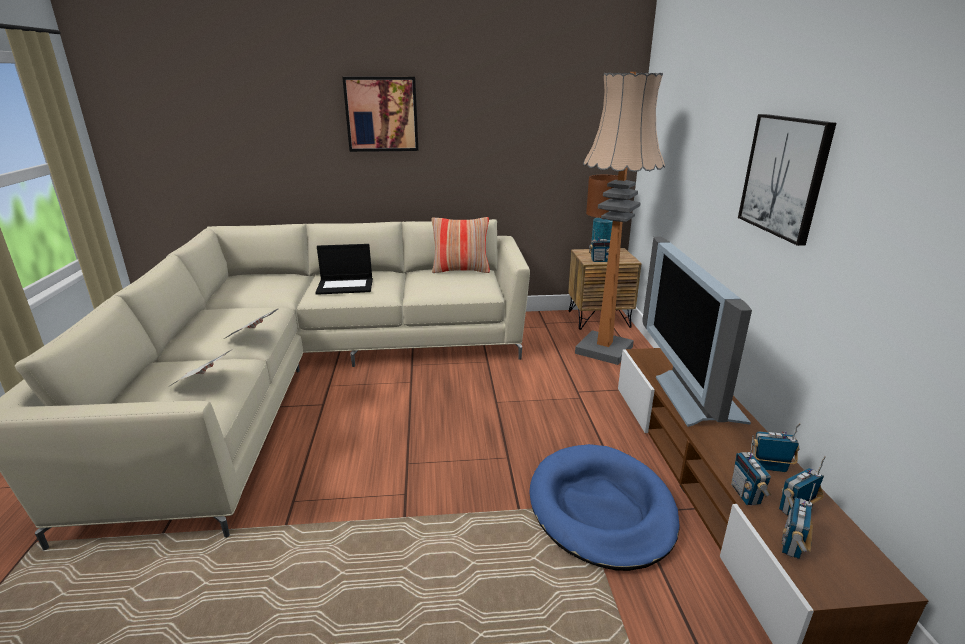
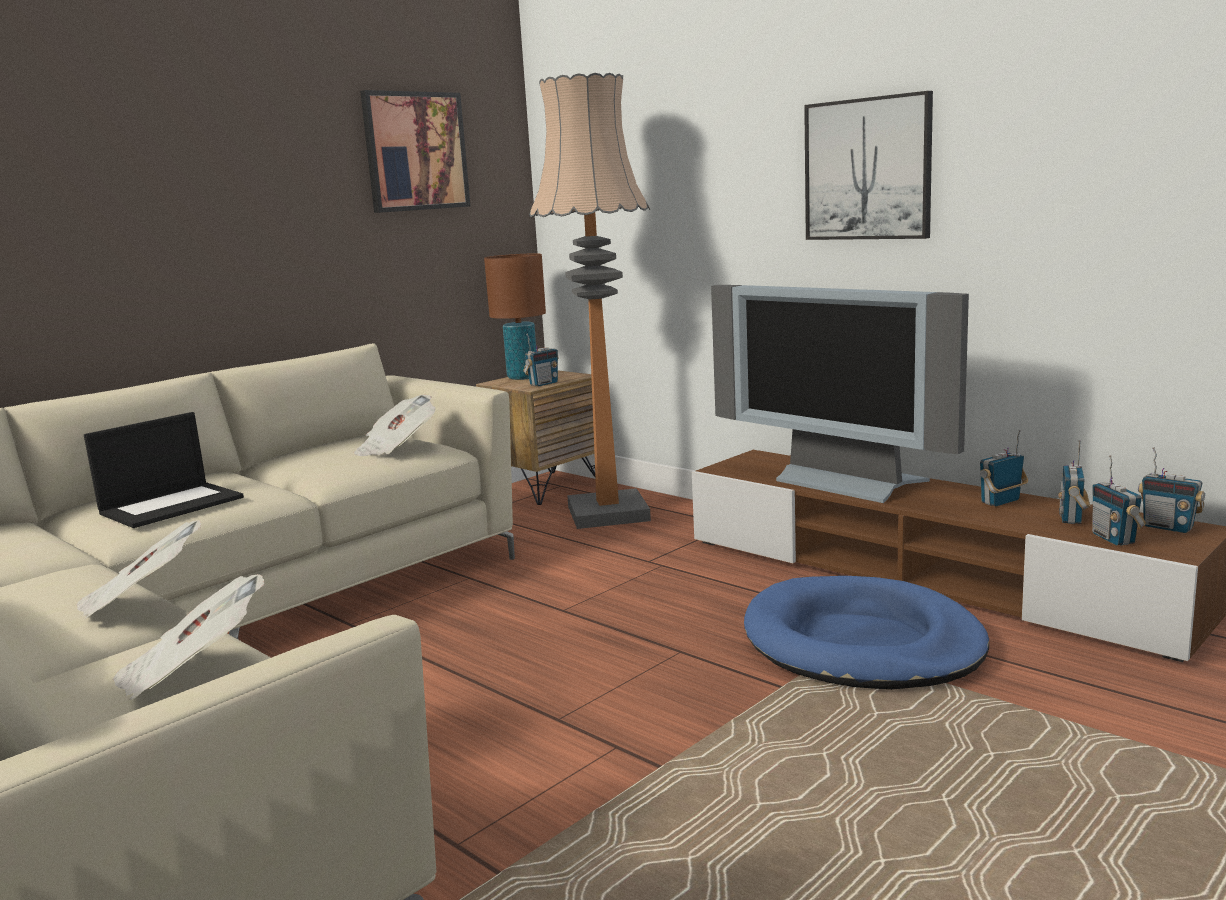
camera: 40 degrees left, 10 degrees down
(382, 114) = (127, 169): picture -> picture (415, 151)
(461, 270) = (346, 441): pillow -> none
(469, 283) = (396, 448): none -> newspaper
(746, 495) = (1022, 525): radio -> radio (1168, 527)

